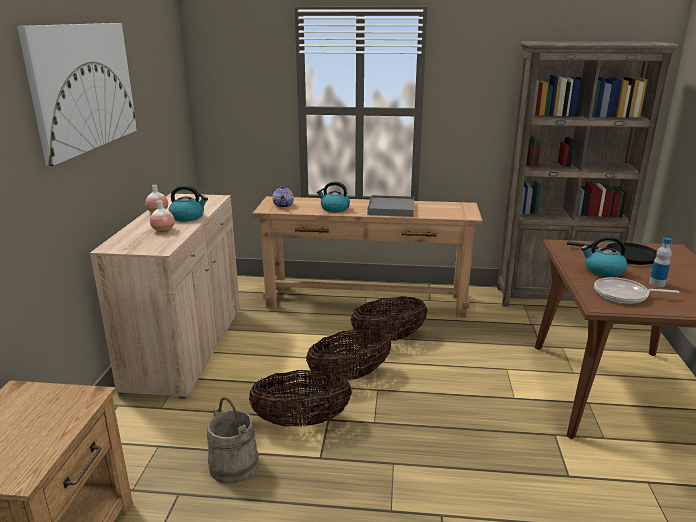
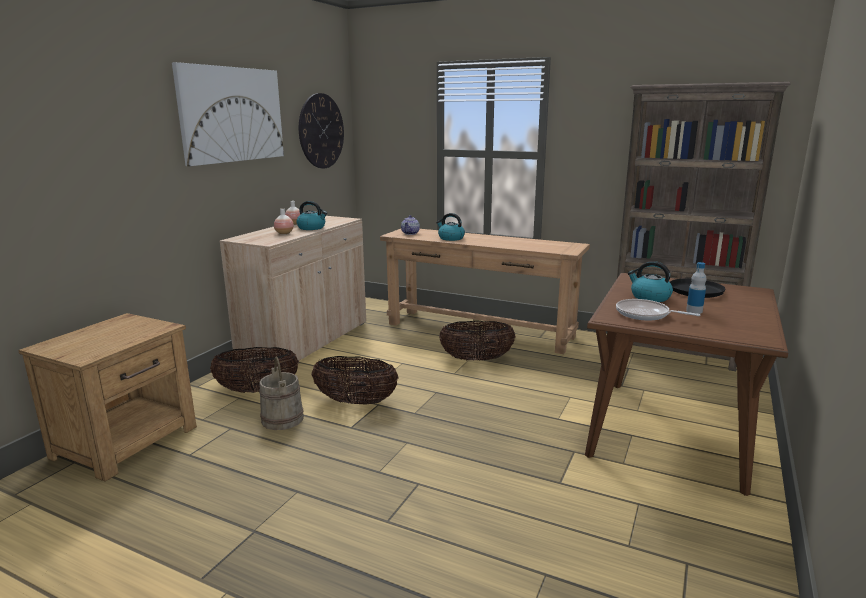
camera: 20 degrees right, 5 degrees down
(163, 91) = (321, 131): none -> wall clock
(349, 376) = (420, 379): basket -> basket (257, 390)
(391, 208) = (501, 242): grey tray -> none

